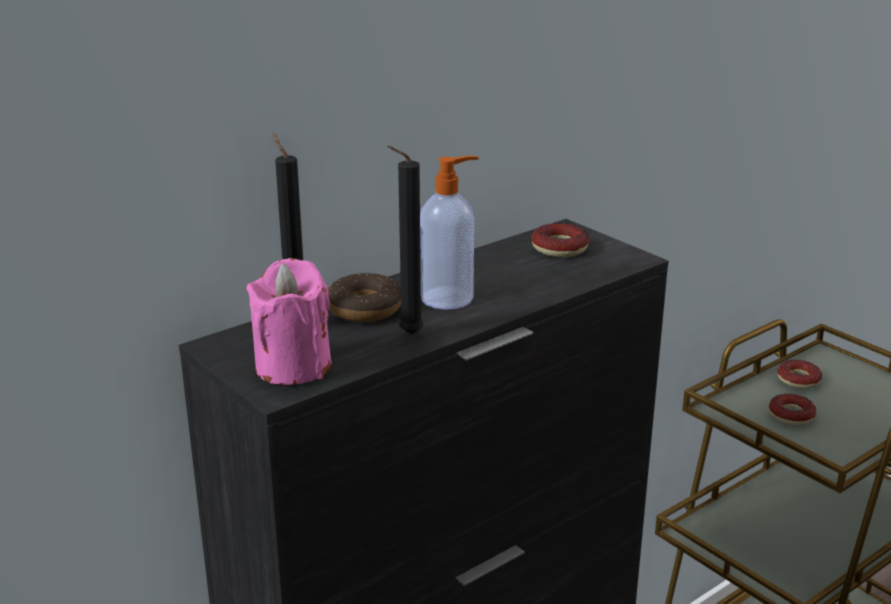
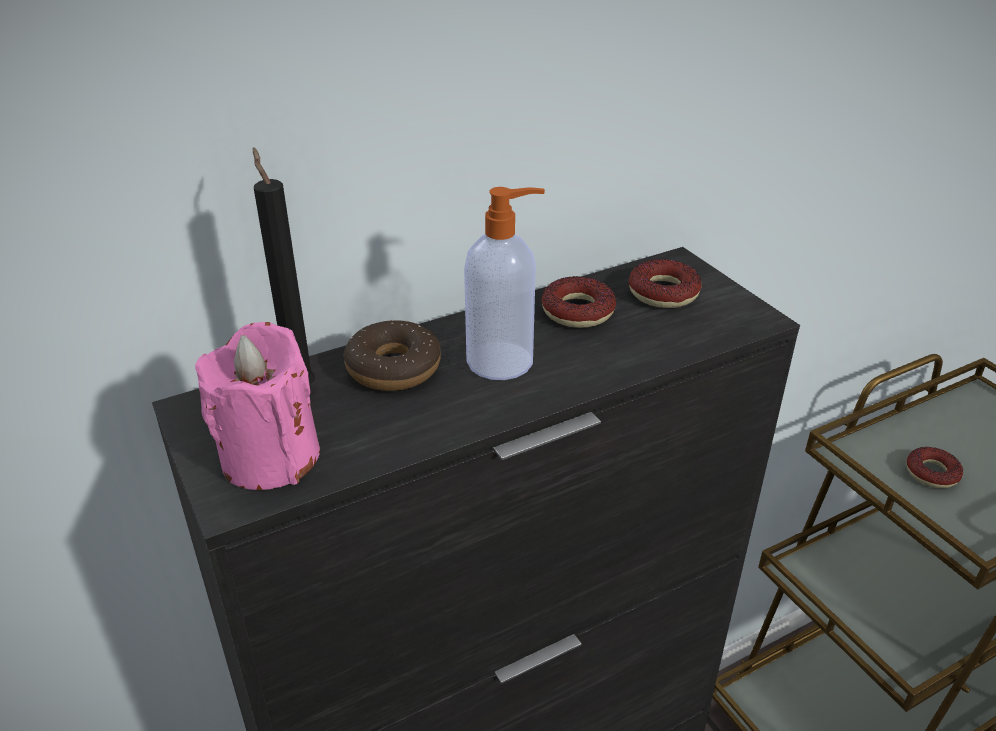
camera: 10 degrees right, 10 degrees up
(407, 334) = (431, 417): black candle -> none
(798, 379) = (946, 425): donut -> donut (577, 311)

